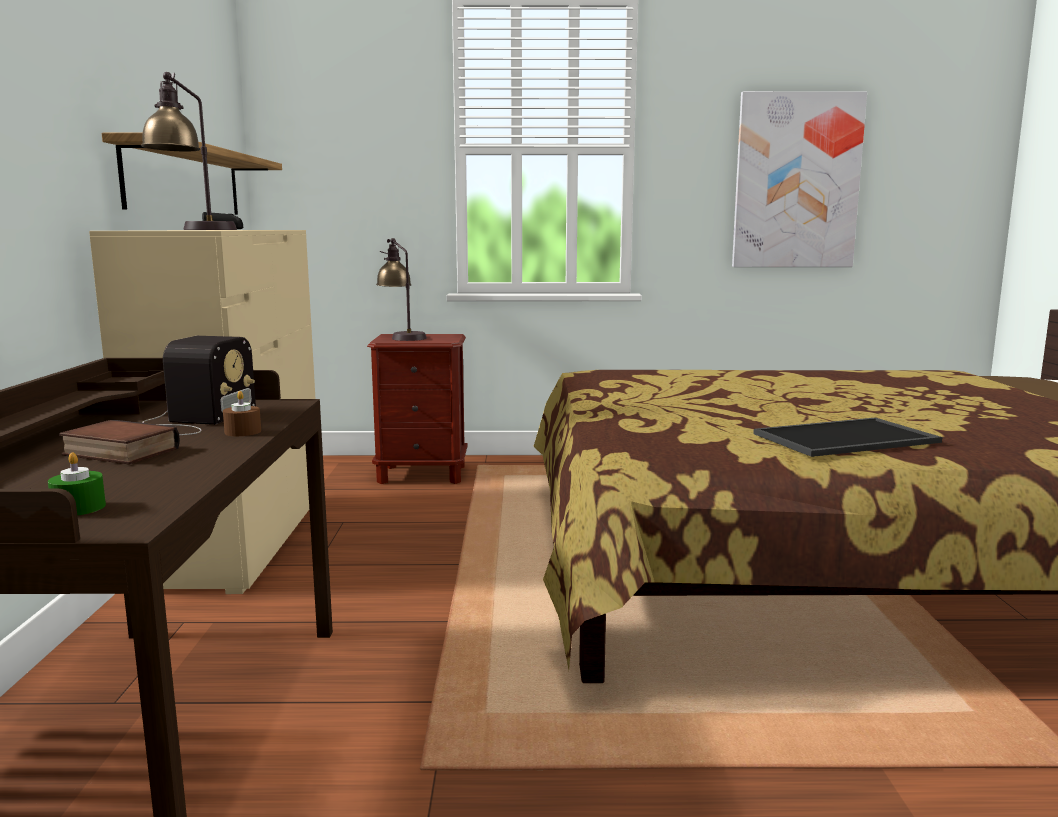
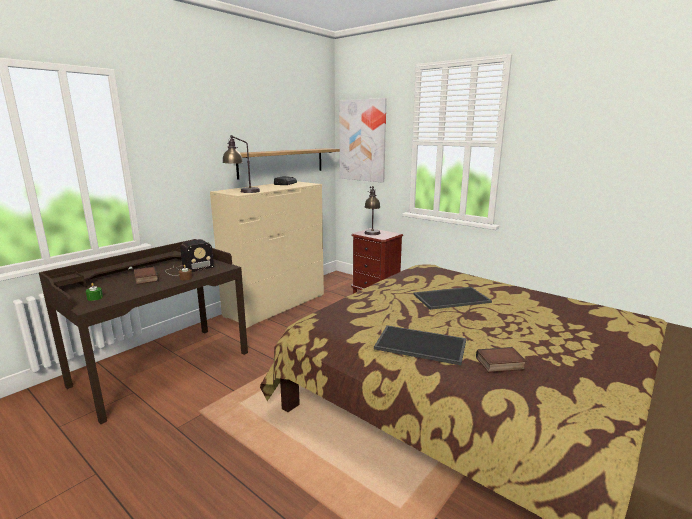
camera: 40 degrees right, 5 degrees up
(729, 391) = (451, 298): none -> tray
(796, 181) = (607, 167): picture -> picture (362, 140)
(967, 431) = (500, 364): none -> book

